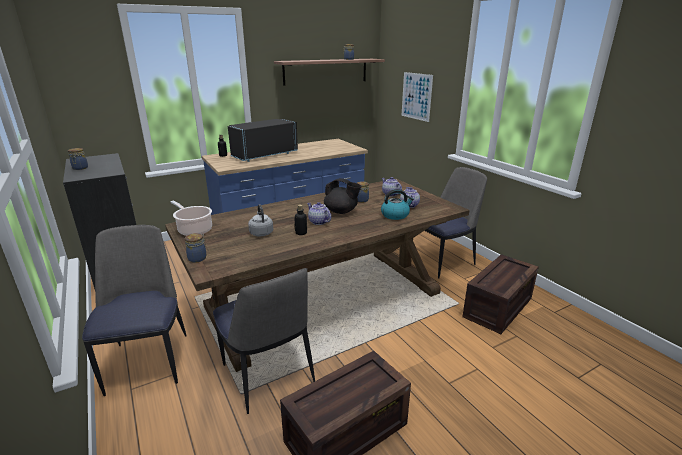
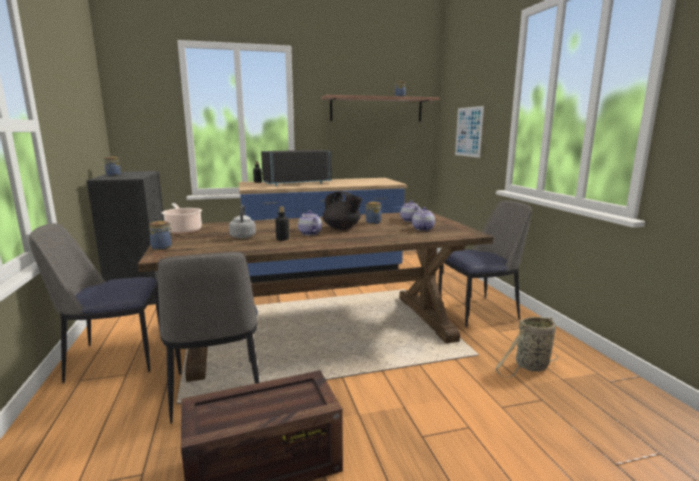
camera: 15 degrees right, 10 degrees down
(148, 361) = (113, 359): chair -> chair turned 105 degrees counterclockwise
(395, 215) = (399, 234): kettle -> none
(498, 308) = (530, 367): crate -> basket

